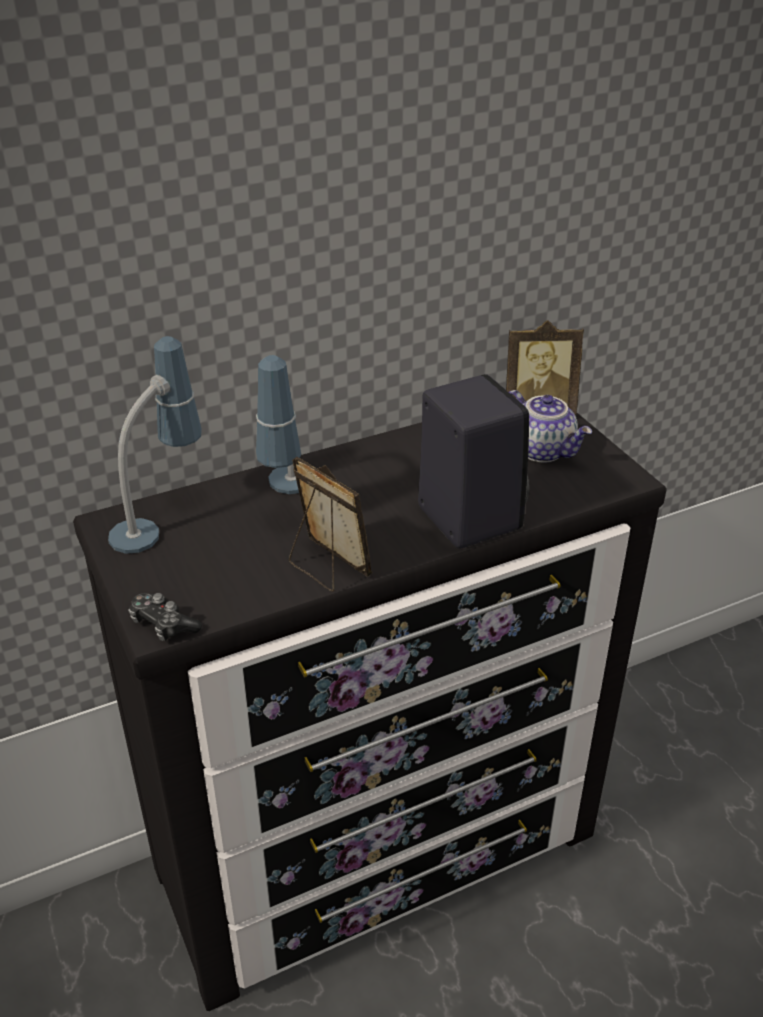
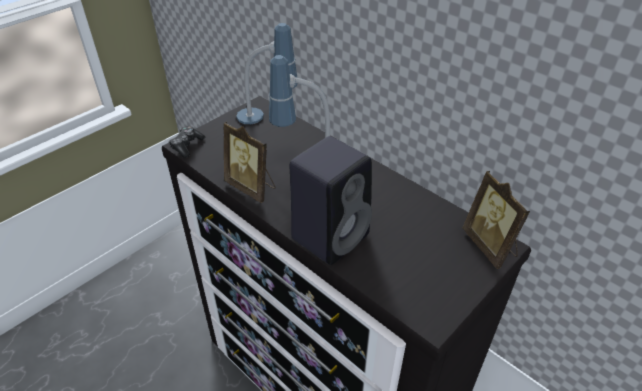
camera: 70 degrees right, 5 degrees up
(326, 567) = (252, 187): picture frame -> picture frame turned 105 degrees clockwise
(543, 450) = (436, 260): teapot -> none

